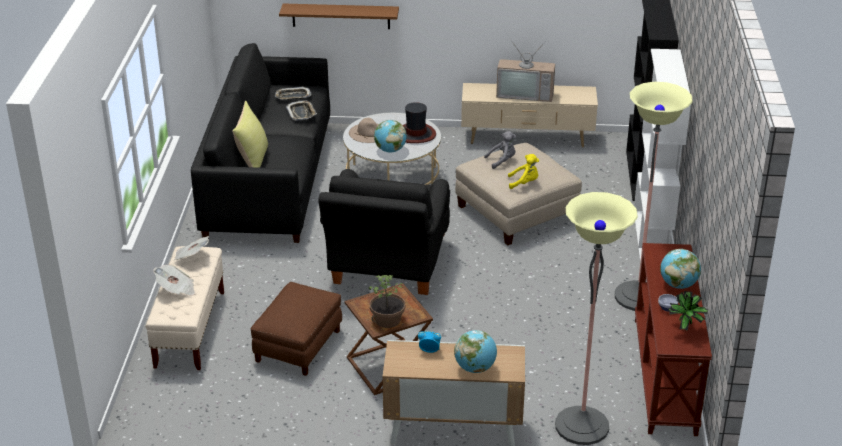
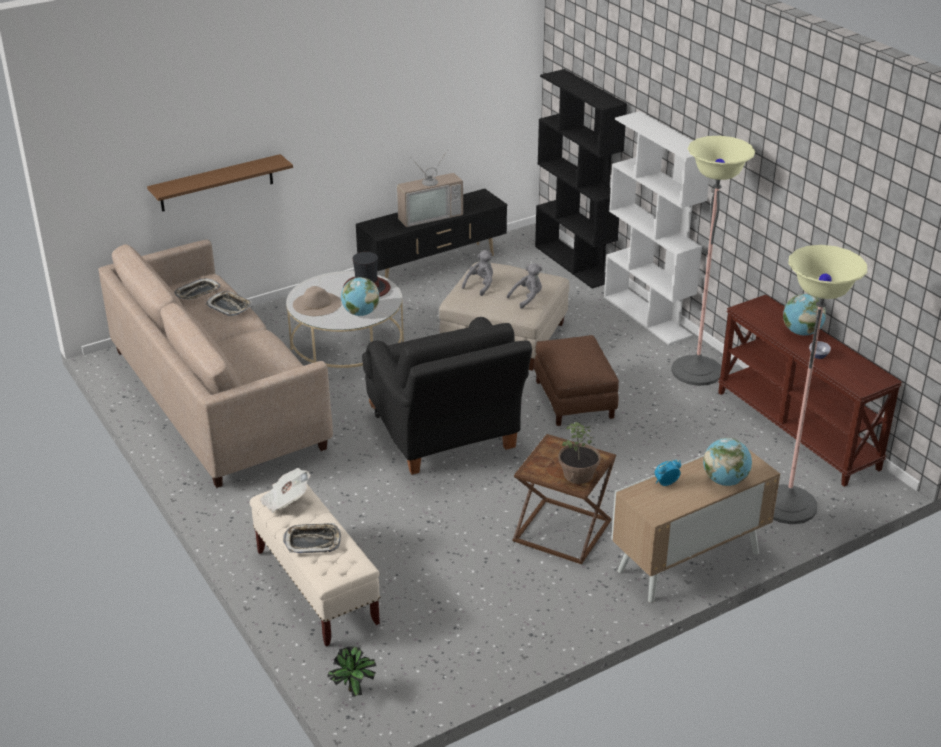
camera: 35 degrees left, 0 degrees up
(176, 289) = (312, 542): newspaper -> tray
(253, 159) = (235, 372): yellow pillow -> none
(269, 180) = (217, 398): black sofa -> beige sofa
(299, 346) = (451, 552): brown ottoman -> brown ottoman (575, 399)
(524, 183) = (527, 298): yellow plush toy -> grey plush toy
(527, 139) = (434, 265): beige tv stand -> black tv stand
(686, 329) = (855, 367): potted plant -> potted plant (354, 690)

